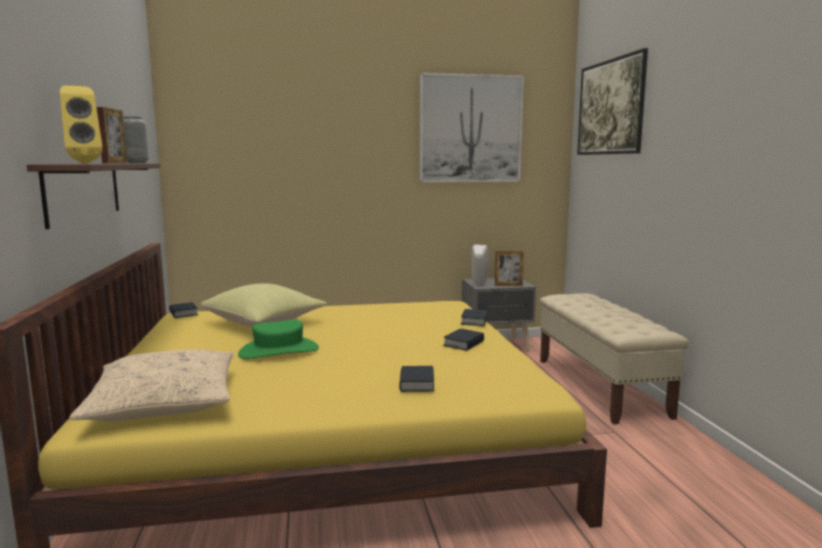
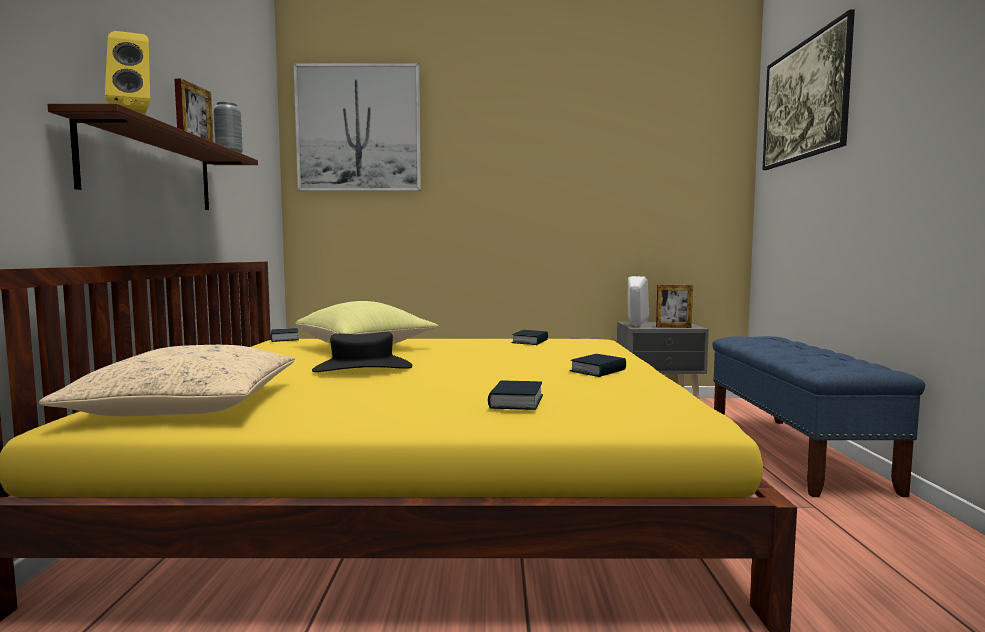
camera: 10 degrees right, 5 degrees down
(279, 351) = (362, 368): green hat -> black hat
(470, 129) = (628, 144): picture -> picture (358, 128)
(474, 321) = (620, 353): book -> book (530, 342)
(600, 387) = (794, 453): beige bench -> blue bench

